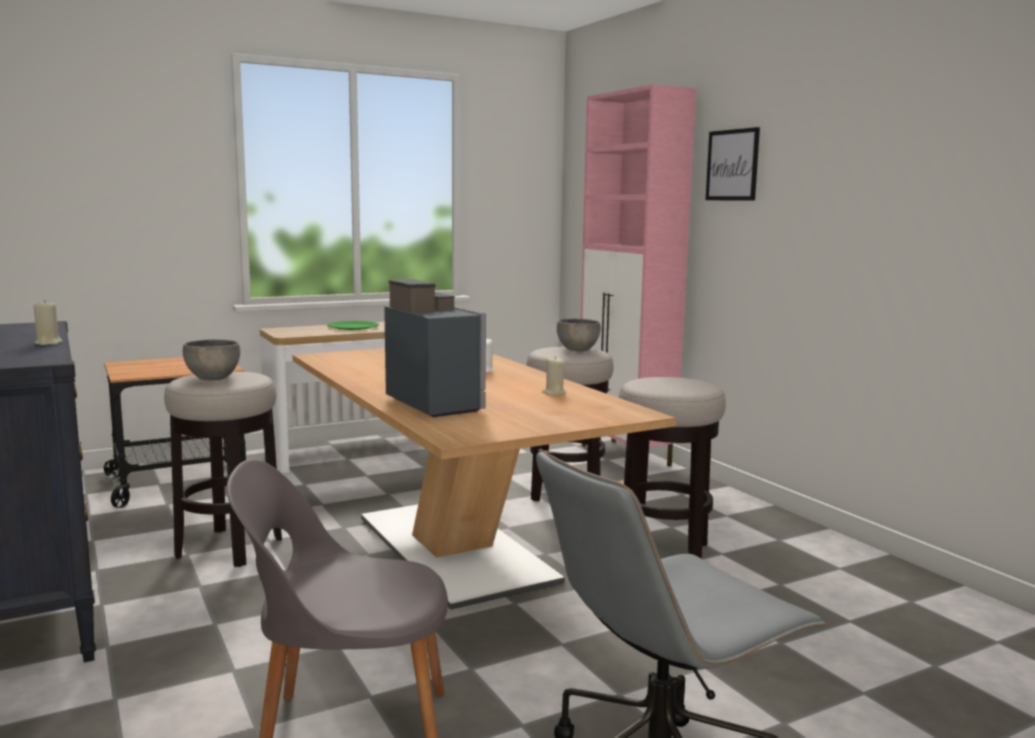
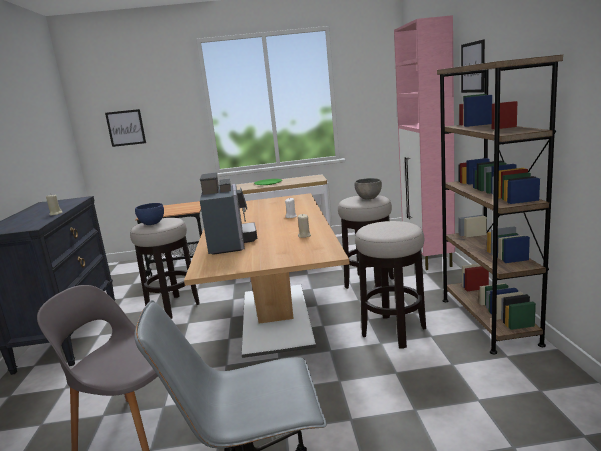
camera: 25 degrees right, 5 degrees up
(66, 200) = (126, 128): none -> picture
(213, 378) = (152, 223): grey bowl -> blue bowl
(780, 529) = (488, 320): none -> brown bookcase

